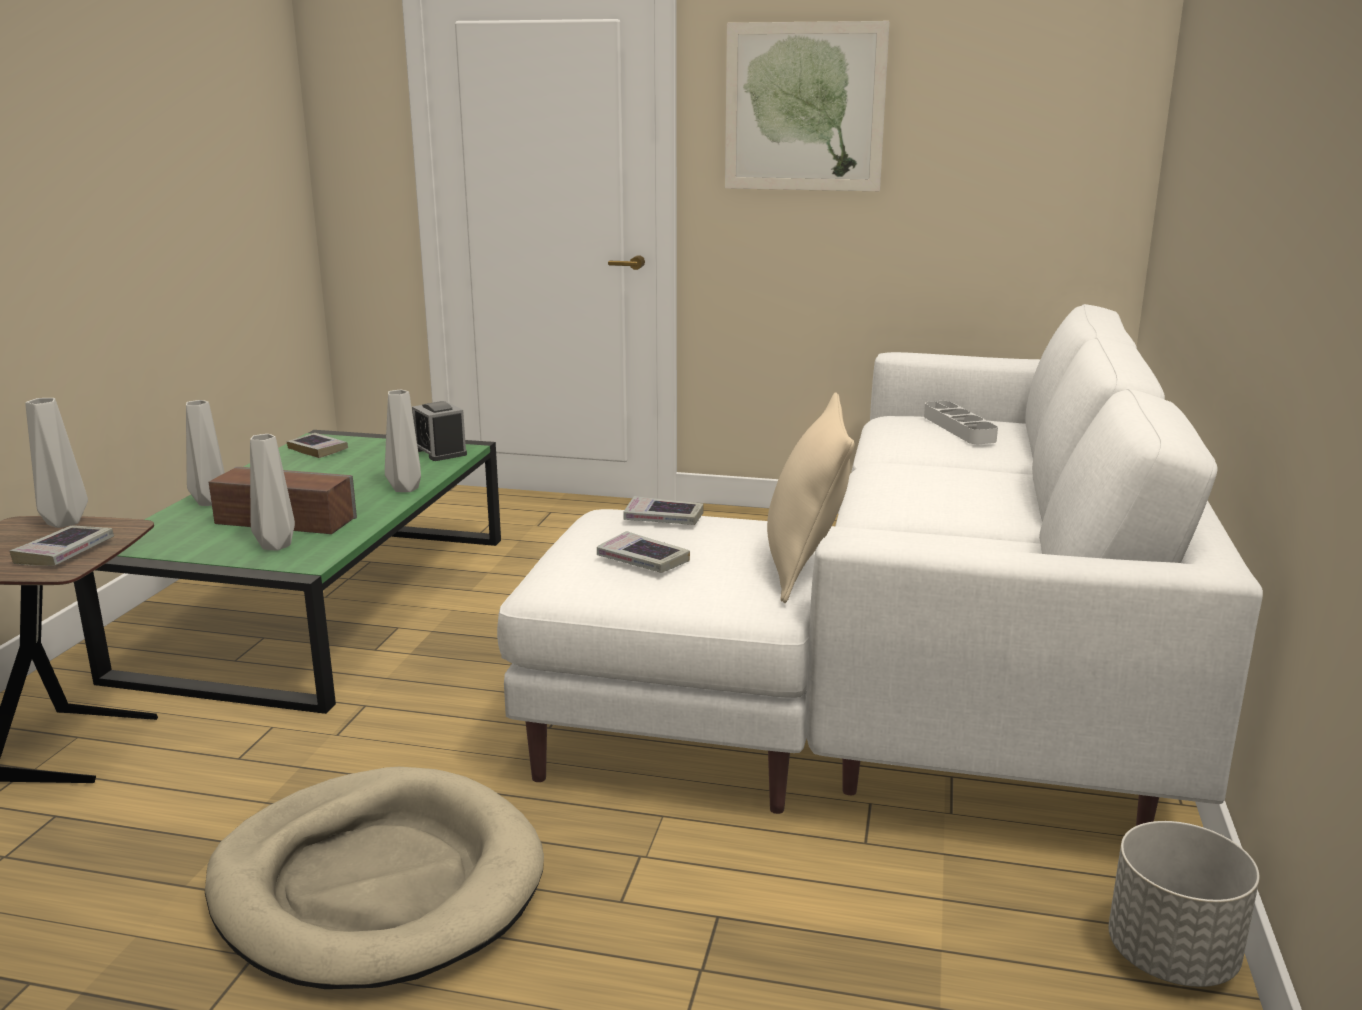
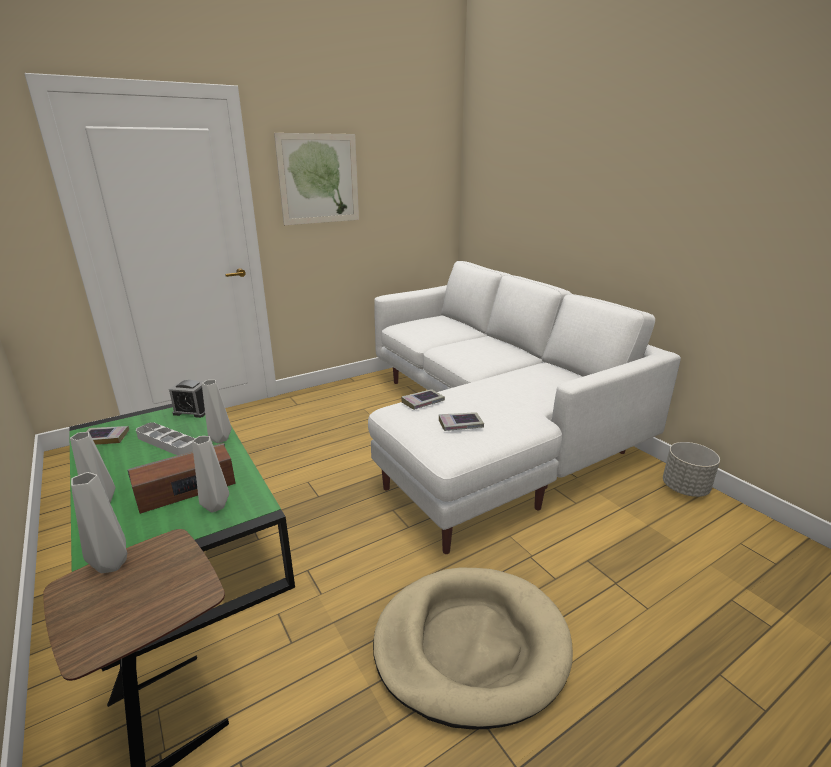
camera: 45 degrees left, 5 degrees up
(65, 552) = (171, 582): book -> none
(804, 567) = (515, 402): beige pillow -> none
(958, 428) = (434, 324): grey tray -> grey tray (167, 442)

